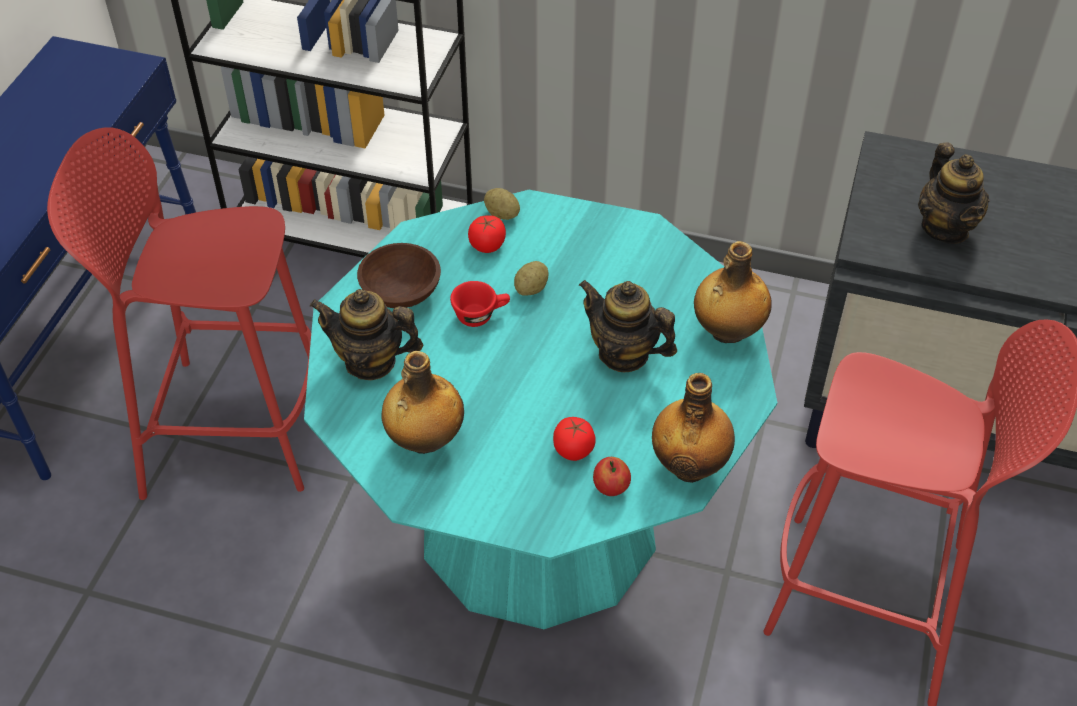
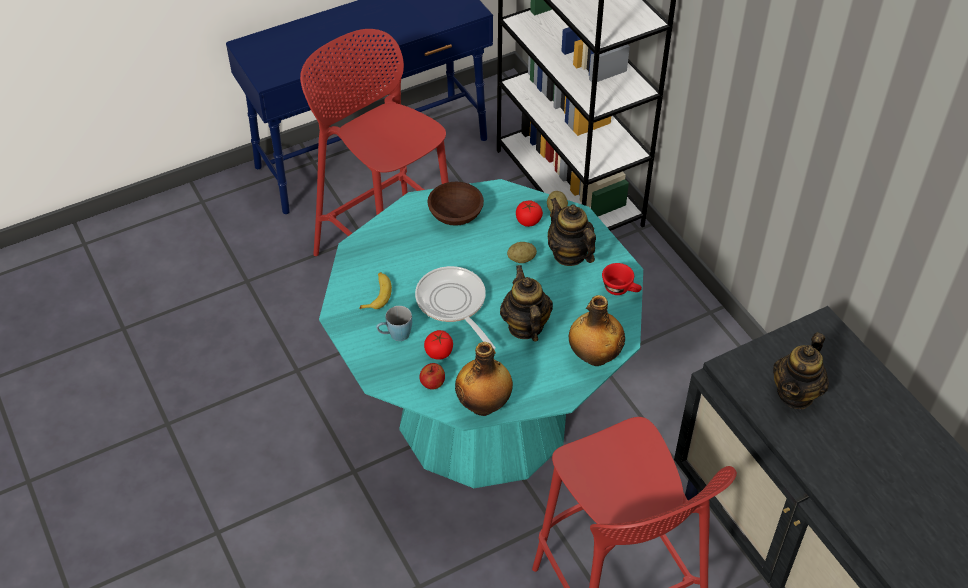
camera: 45 degrees right, 0 degrees up
(371, 361) = (400, 238): teapot -> teapot (569, 254)
(424, 440) = (377, 294): bottle -> banana
(481, 315) = (479, 254): red cup -> red cup (621, 289)
(503, 469) = (395, 335): none -> blue mug
(522, 387) = (453, 304): none -> frying pan

